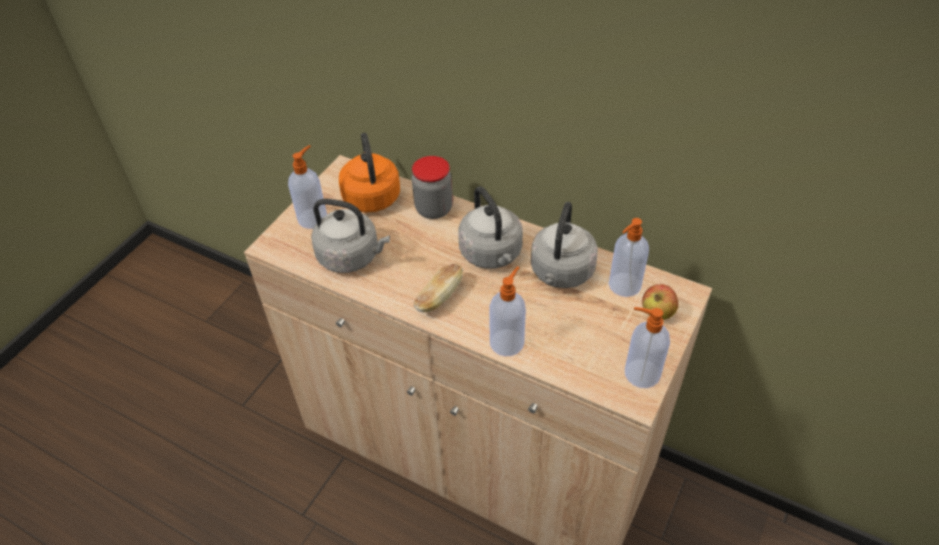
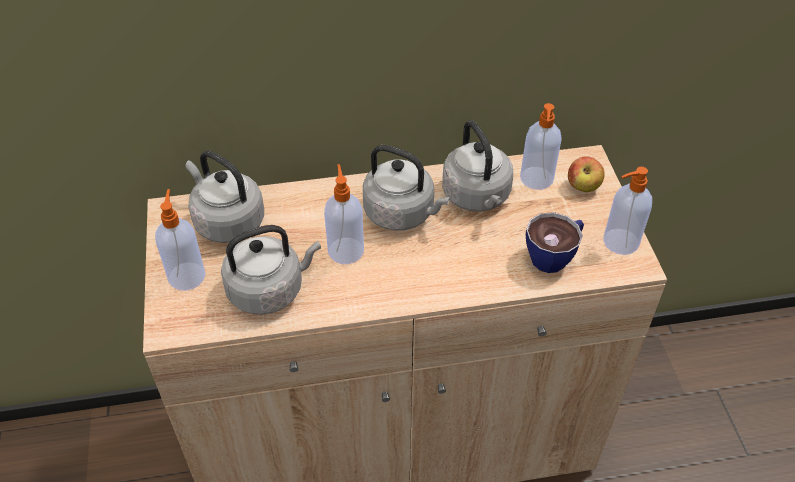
camera: 40 degrees left, 0 degrees up
(371, 195) = (227, 221): orange kettle -> grey kettle
(434, 209) = (304, 201): jar -> none
(439, 297) = (394, 278): bread -> none
(507, 342) = (493, 281): soap dispenser -> soap dispenser (345, 250)
(574, 351) = (554, 256): none -> cup

